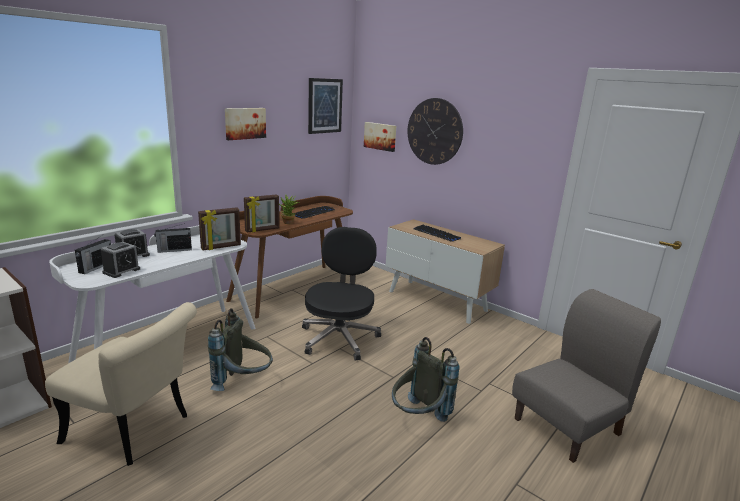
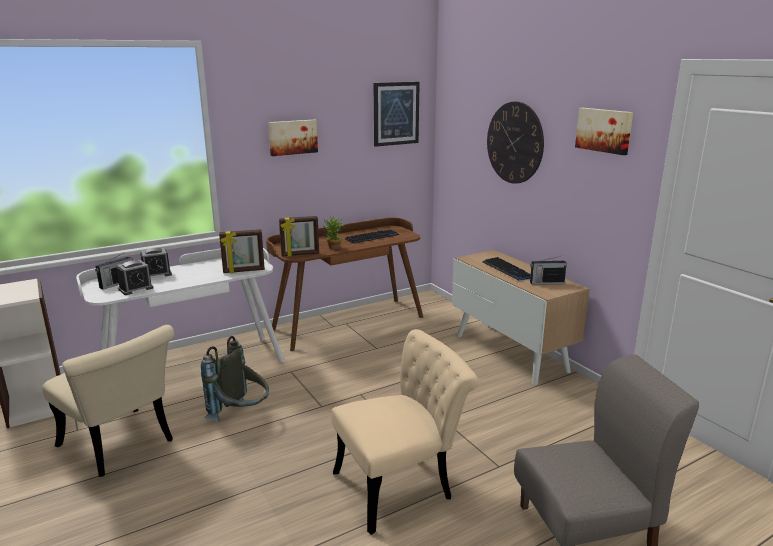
camera: 20 degrees right, 0 degrees up
(174, 250) = (197, 271): radio -> radio (546, 283)
(339, 337) = (367, 382): black office chair -> none
(380, 136) = (461, 148): picture -> picture (604, 130)
(418, 418) = (402, 484): grey backpack -> beige chair

